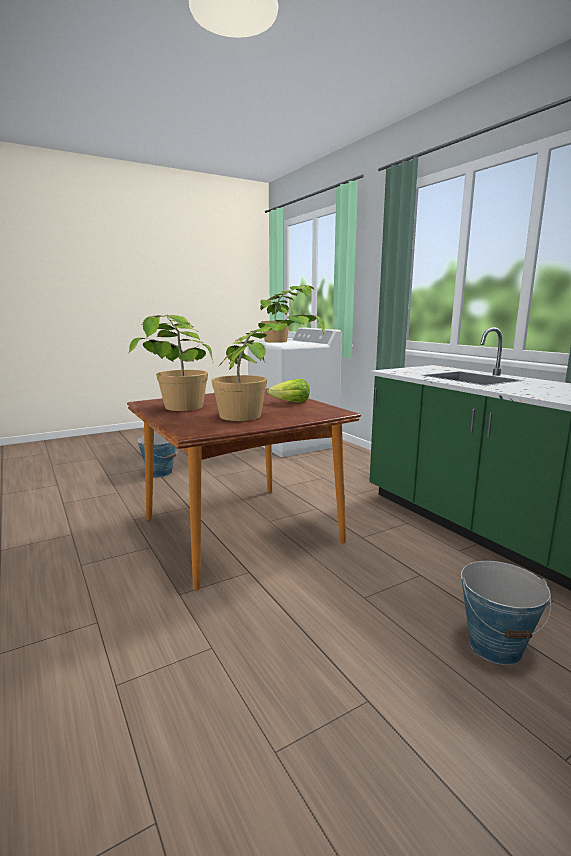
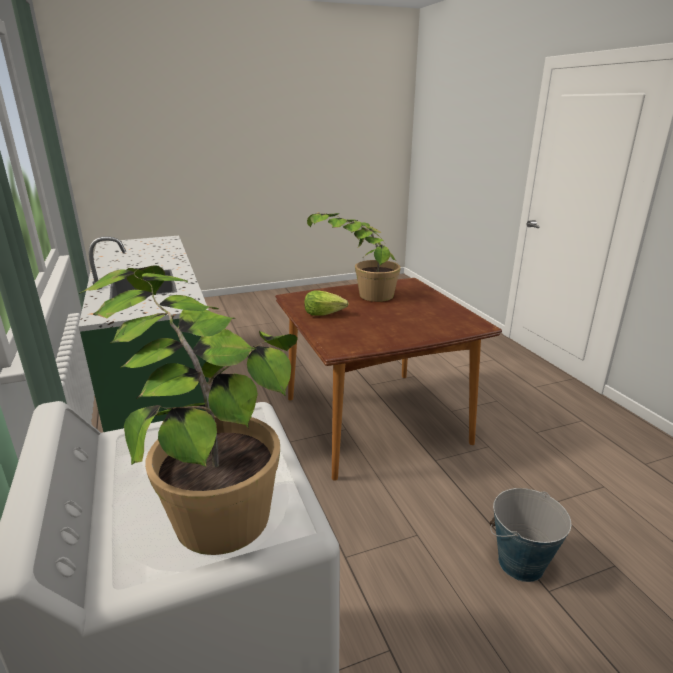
camera: 170 degrees left, 10 degrees up
(177, 411) = (433, 305): potted plant -> none
(495, 646) = (257, 343): bucket -> none

